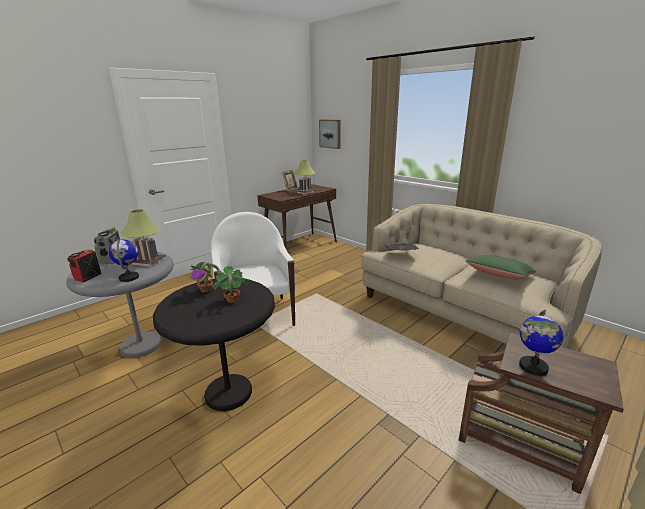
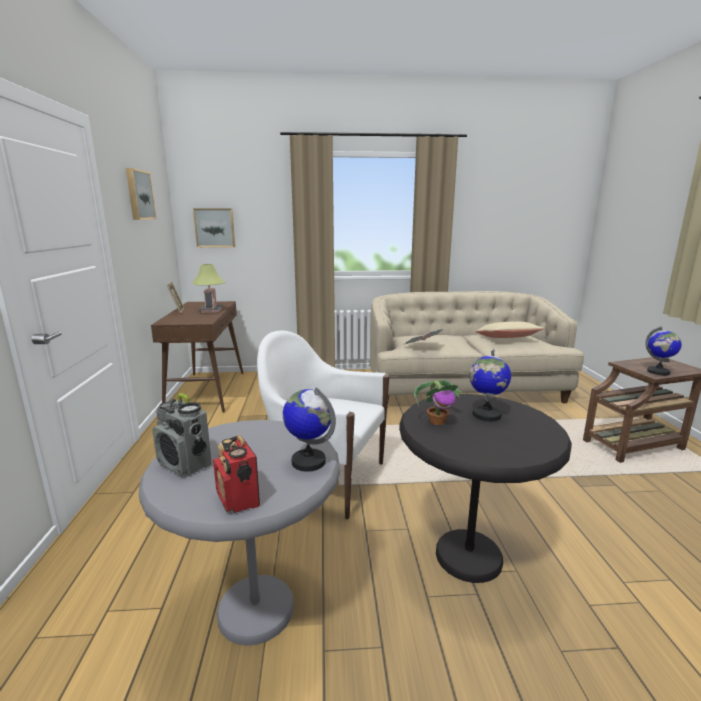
camera: 50 degrees left, 5 degrees down
(148, 261) = (261, 437): table lamp -> none
(232, 300) = (486, 415): potted plant -> globe
(265, 114) = (139, 195): none -> picture
(499, 276) = (507, 339): green pillow -> beige pillow

